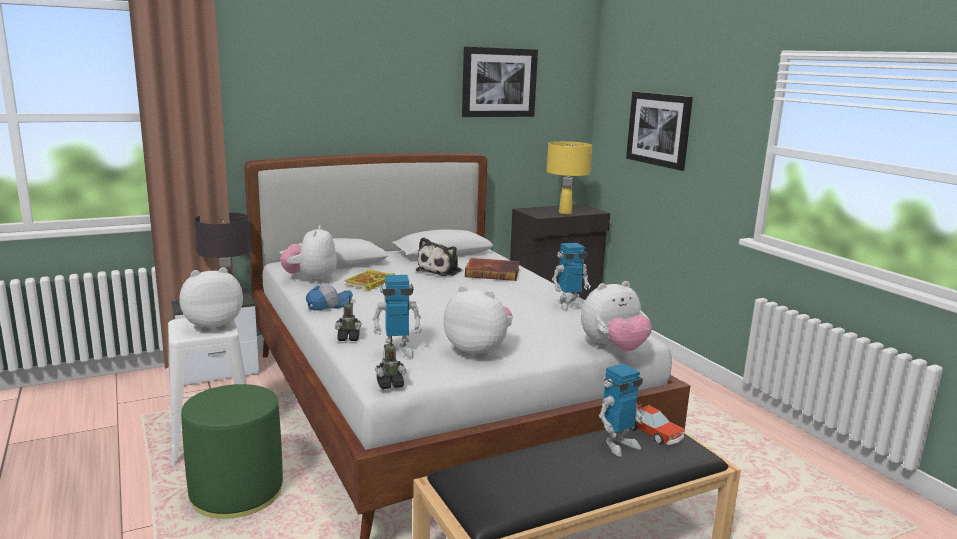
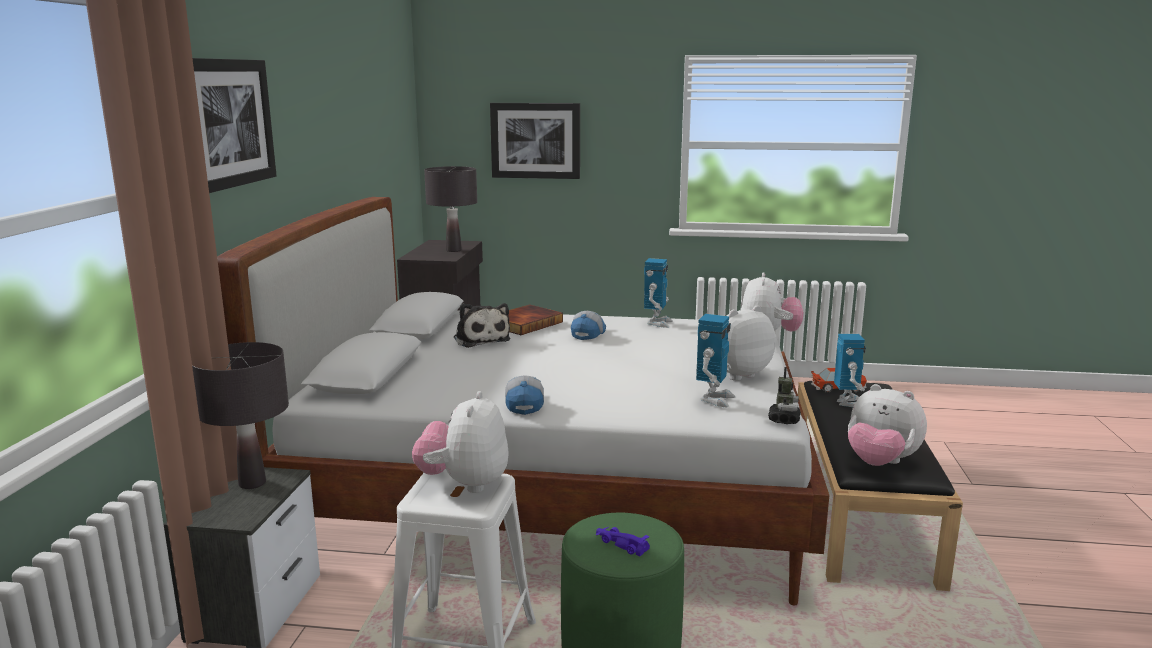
camera: 55 degrees left, 0 degrees up
(222, 402) = (620, 544): none -> purple toy car
(311, 279) = (411, 396): plush toy -> plush toy (880, 463)
(348, 338) = (644, 413): toy robot -> none
(369, 283) = (473, 373): book -> none
(499, 82) = (370, 103): picture -> picture (227, 123)
(501, 291) = (587, 333): none -> cap
(565, 213) = (454, 250): yellow table lamp -> black table lamp

